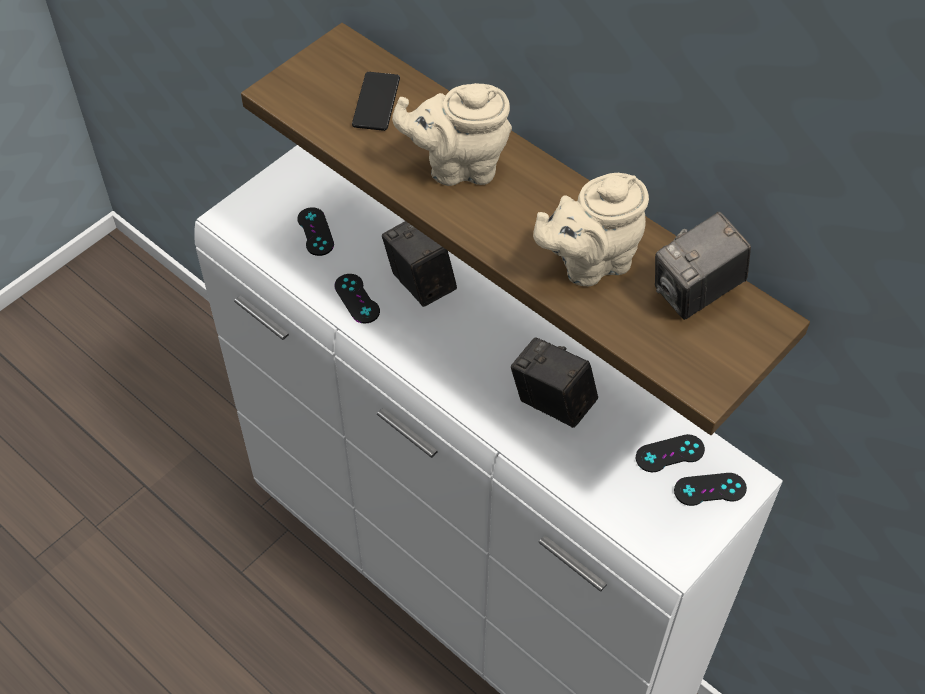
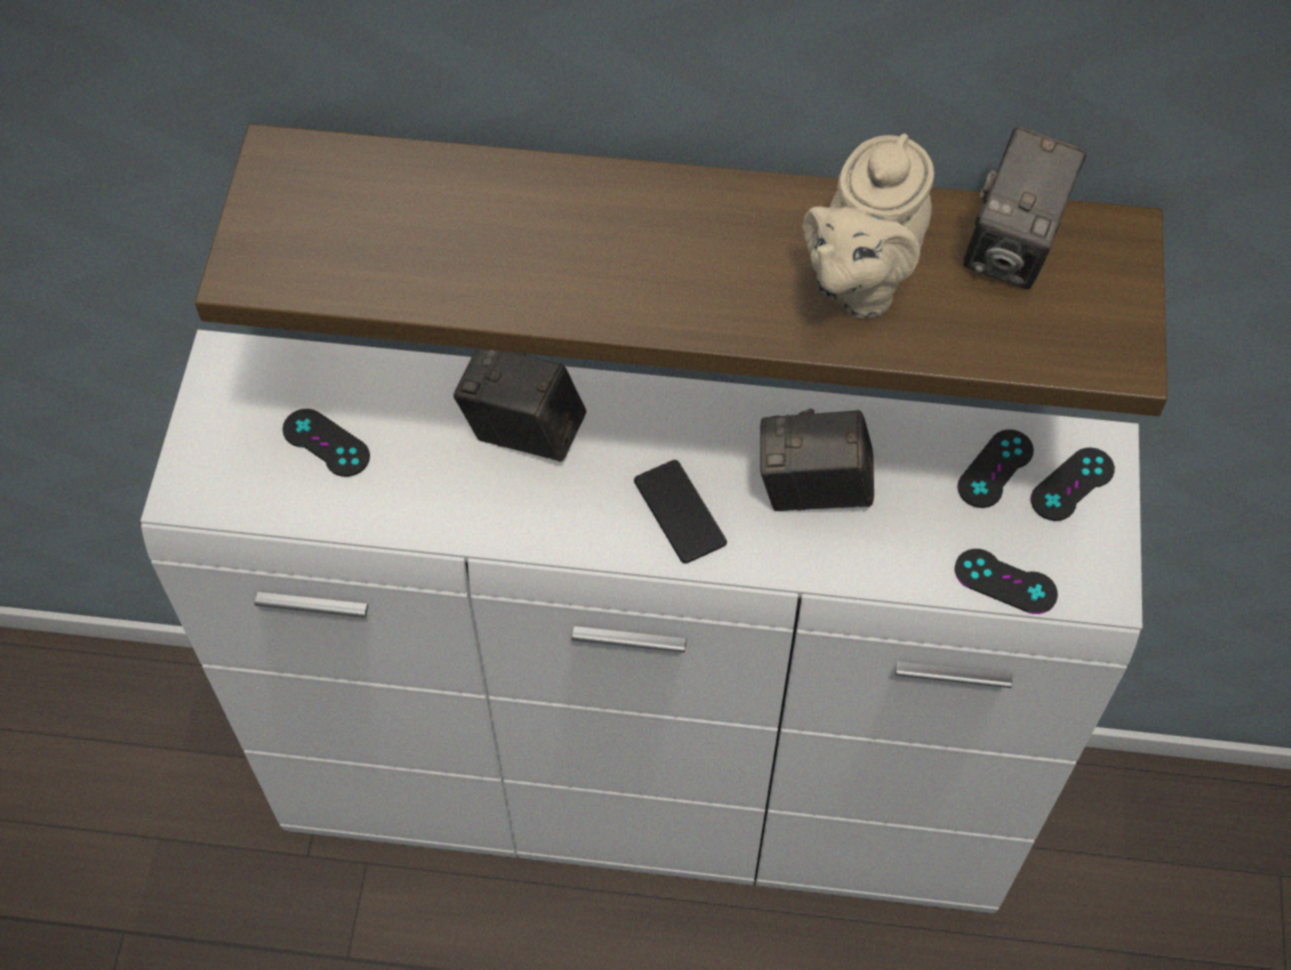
camera: 35 degrees left, 5 degrees up
(357, 299) = (459, 502): black game controller -> black game controller (1005, 581)
(376, 102) = (400, 213): phone -> phone (679, 512)
(458, 166) = (588, 244): beige teapot -> none

